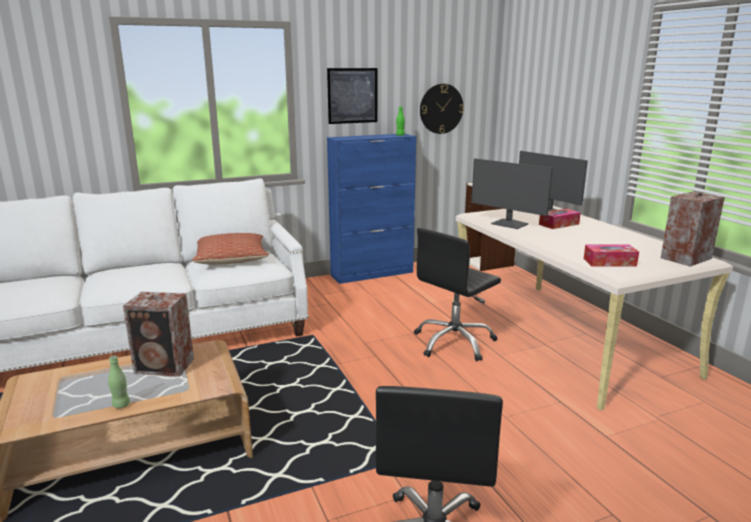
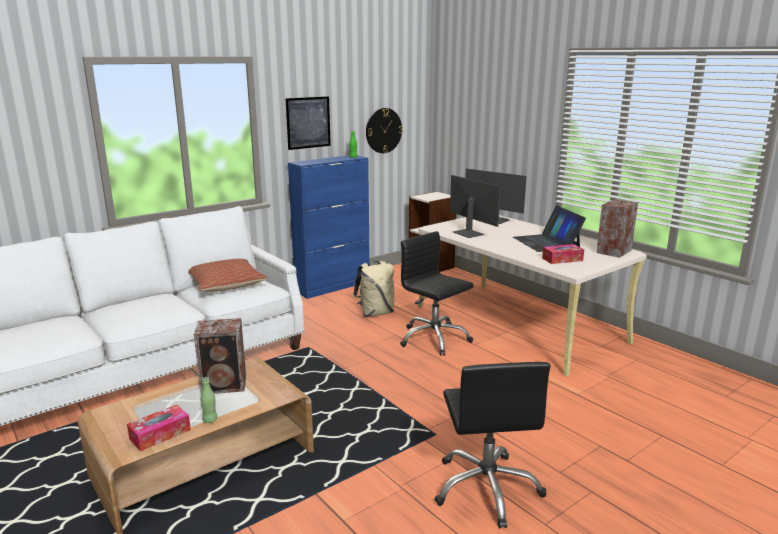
camera: 15 degrees left, 0 degrees up
(403, 306) = (375, 313): none -> beige backpack
(454, 342) = (434, 339): black office chair -> black office chair turned 105 degrees clockwise
(509, 224) = (468, 233): monitor -> monitor turned 150 degrees counterclockwise
(559, 224) = (507, 230): tissue box -> tissue box (160, 434)
(600, 241) = (546, 242): none -> laptop

